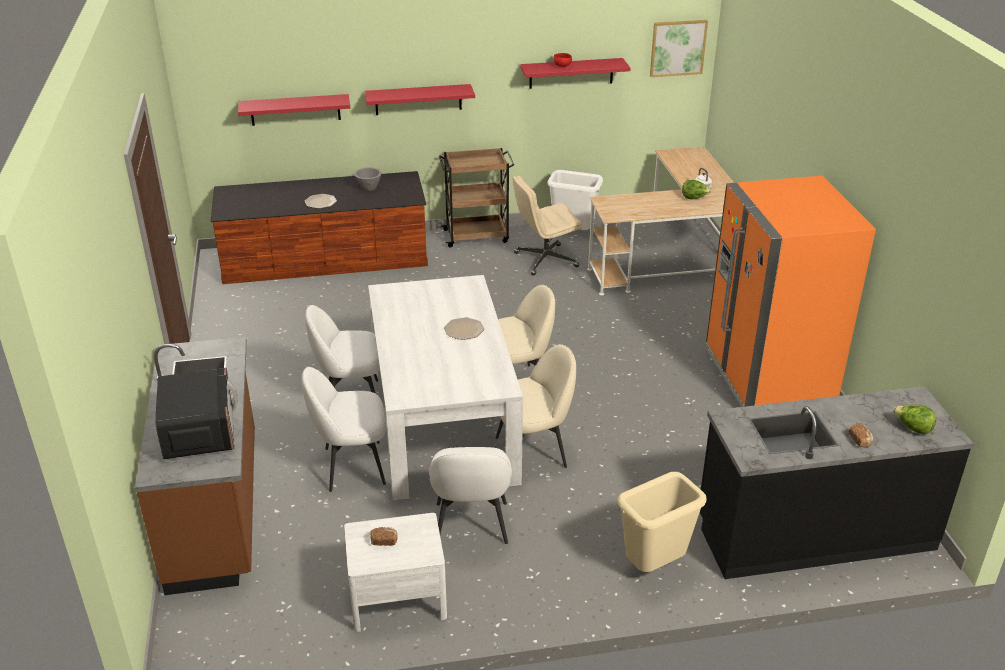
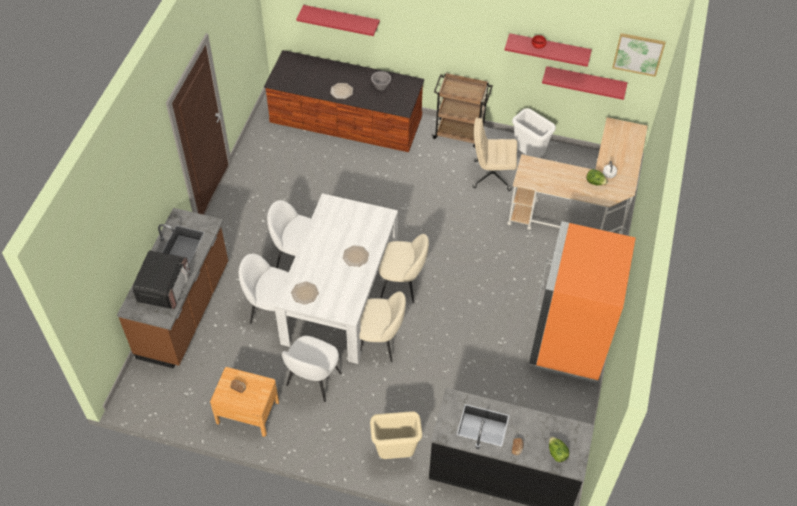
camera: 25 degrees right, 20 degrees up
(397, 598) = (247, 412): white nightstand -> brown nightstand
(418, 99) = (430, 35): red shelf -> red shelf (585, 81)
(421, 385) = (304, 293): none -> plate

